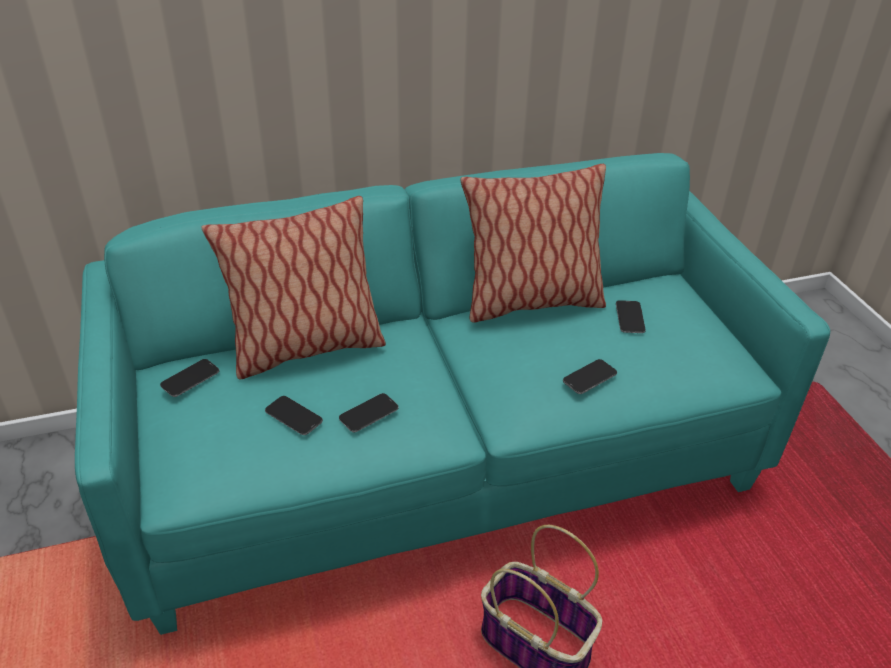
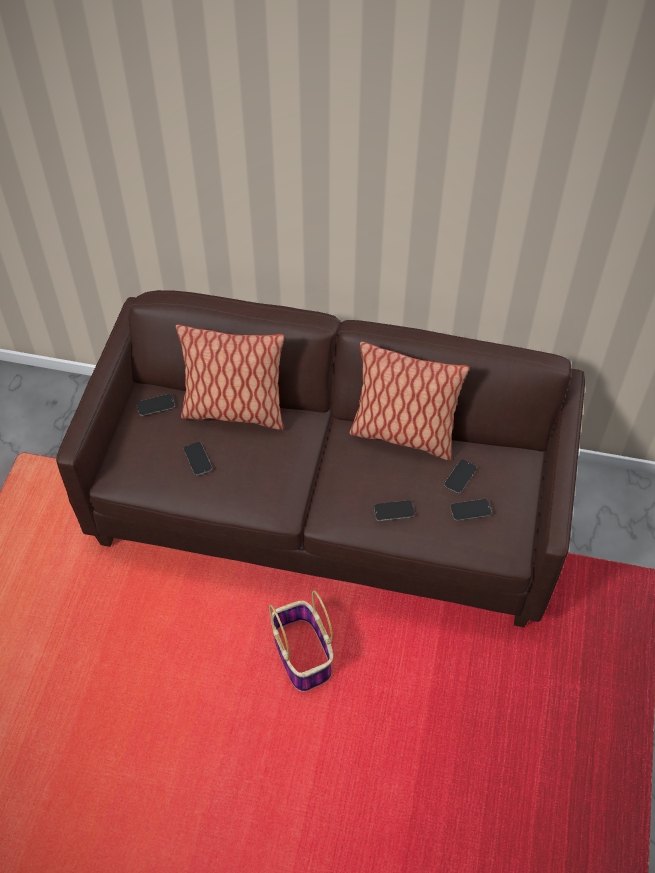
camera: 30 degrees right, 15 degrees up
(369, 414) = (241, 476): phone -> phone (470, 510)
(442, 459) = (328, 506): turquoise sofa -> brown sofa

